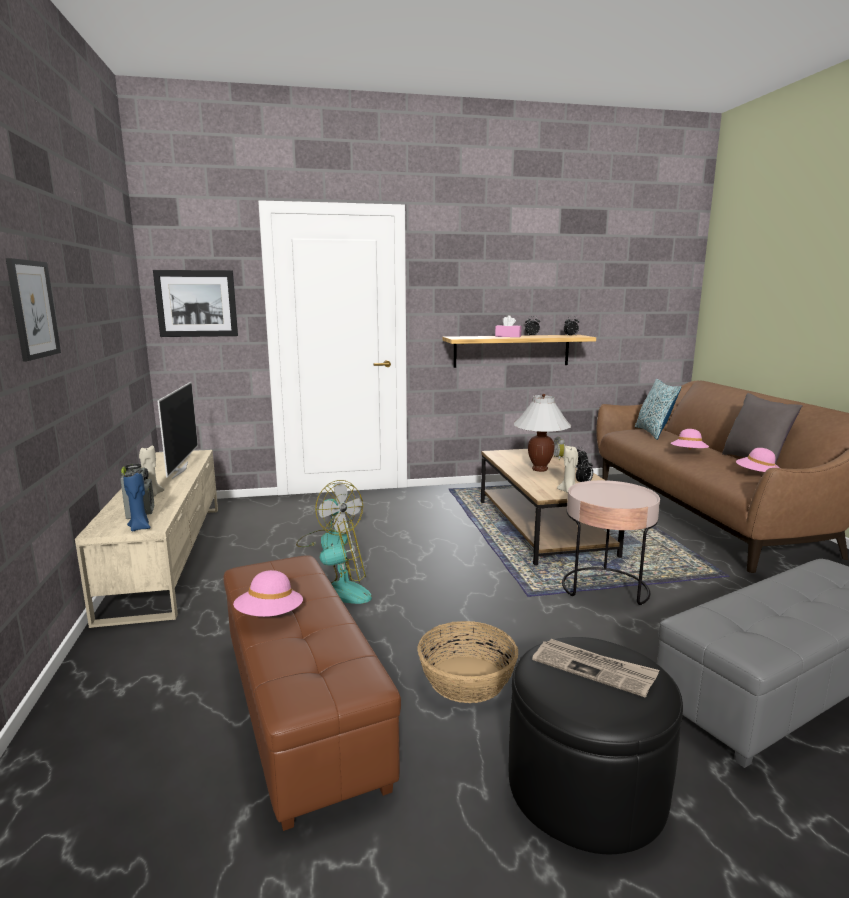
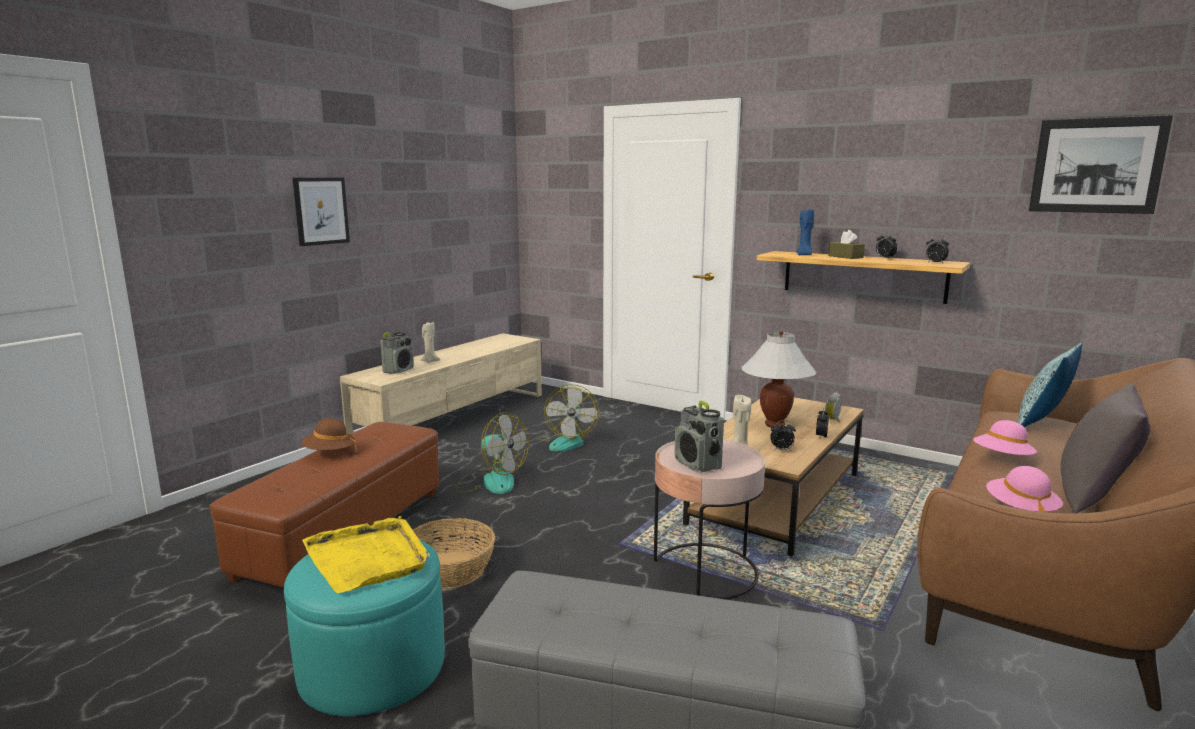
camera: 45 degrees right, 0 degrees up
(140, 528) = (376, 379): blue candle -> blue candle (804, 255)
(179, 470) = (483, 349): television -> none
(196, 303) = (553, 205): picture -> picture (1096, 166)
(269, 616) = (329, 453): pink hat -> brown hat
(508, 336) = (845, 257): pink tissue box -> brown tissue box
(586, 786) = (372, 666): black ottoman -> turquoise ottoman
(594, 669) = (368, 558): newspaper -> yellow tray
(620, 500) = (698, 464): none -> radio

